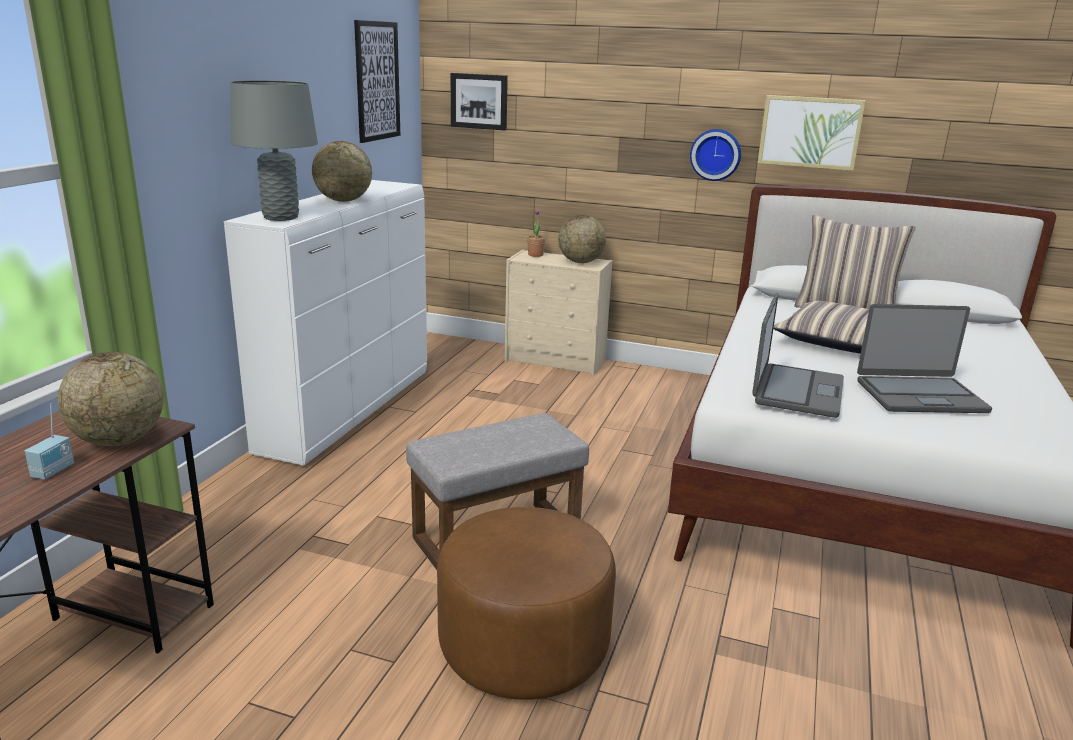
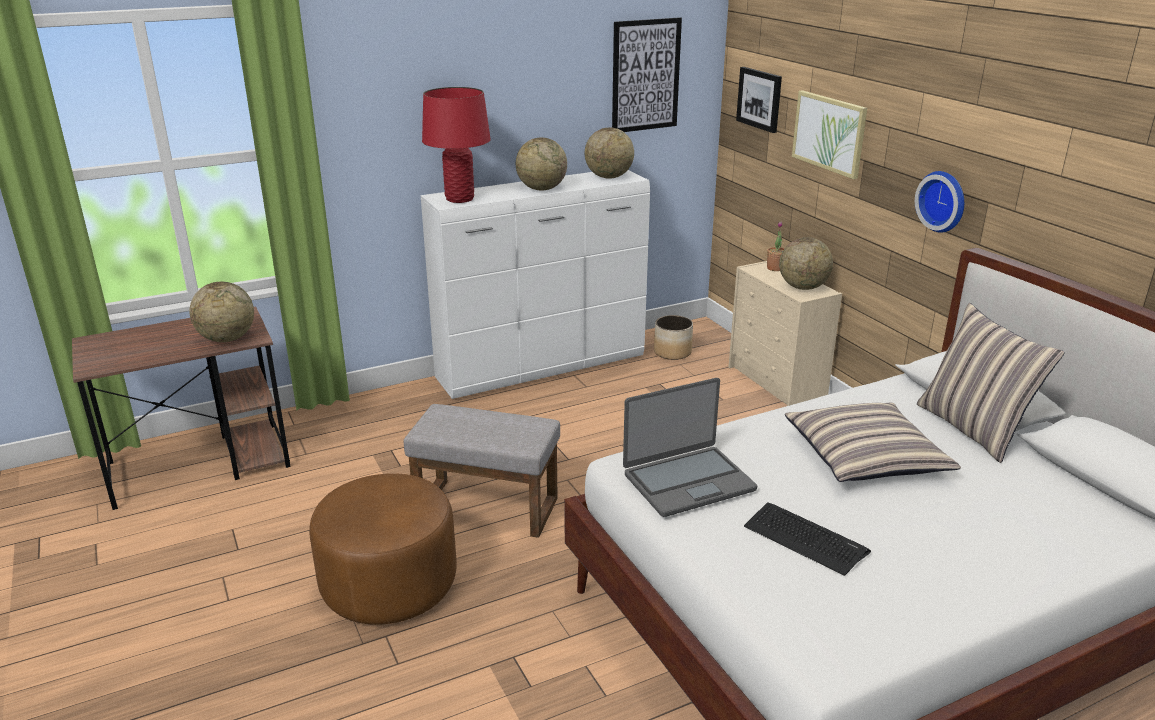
camera: 45 degrees right, 5 degrees up
(54, 471) = (177, 346): radio -> none
(281, 217) = (460, 199): grey table lamp -> red table lamp
(381, 186) = (609, 177): none -> globe
(443, 364) = (672, 352): none -> planter
(810, 132) = (1039, 196): picture -> picture (829, 133)
(919, 396) = (805, 539): laptop -> keyboard

